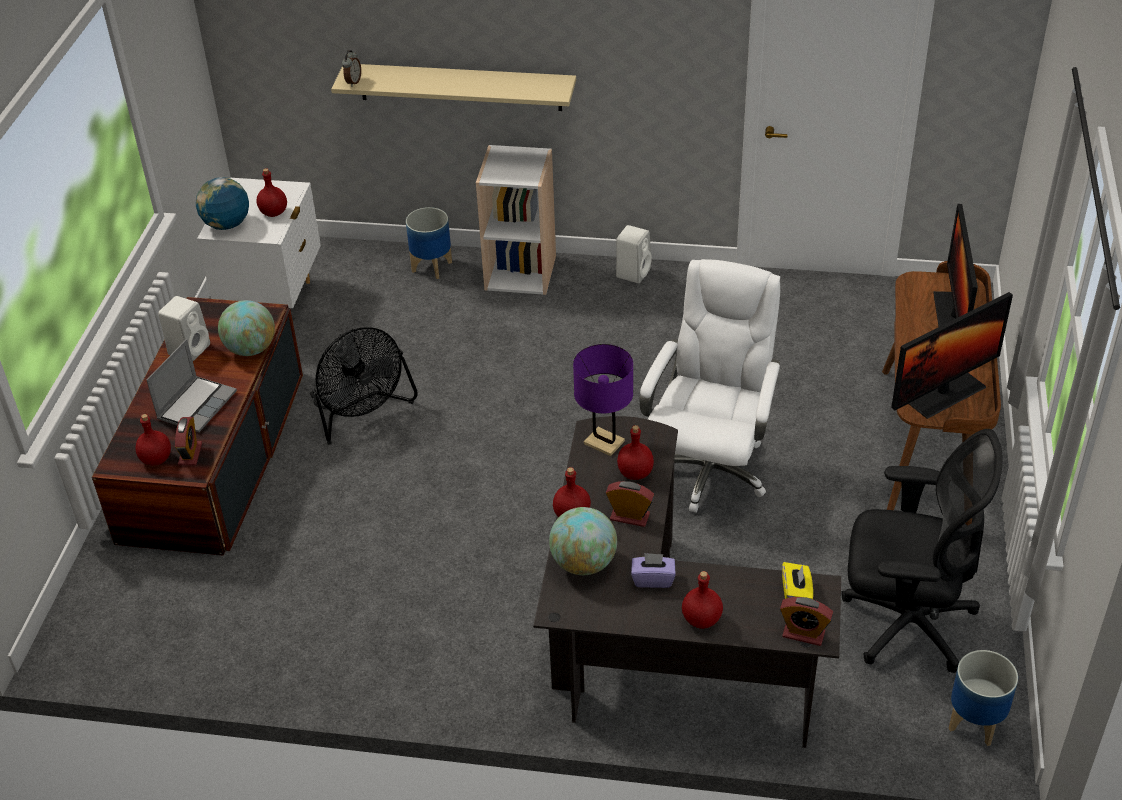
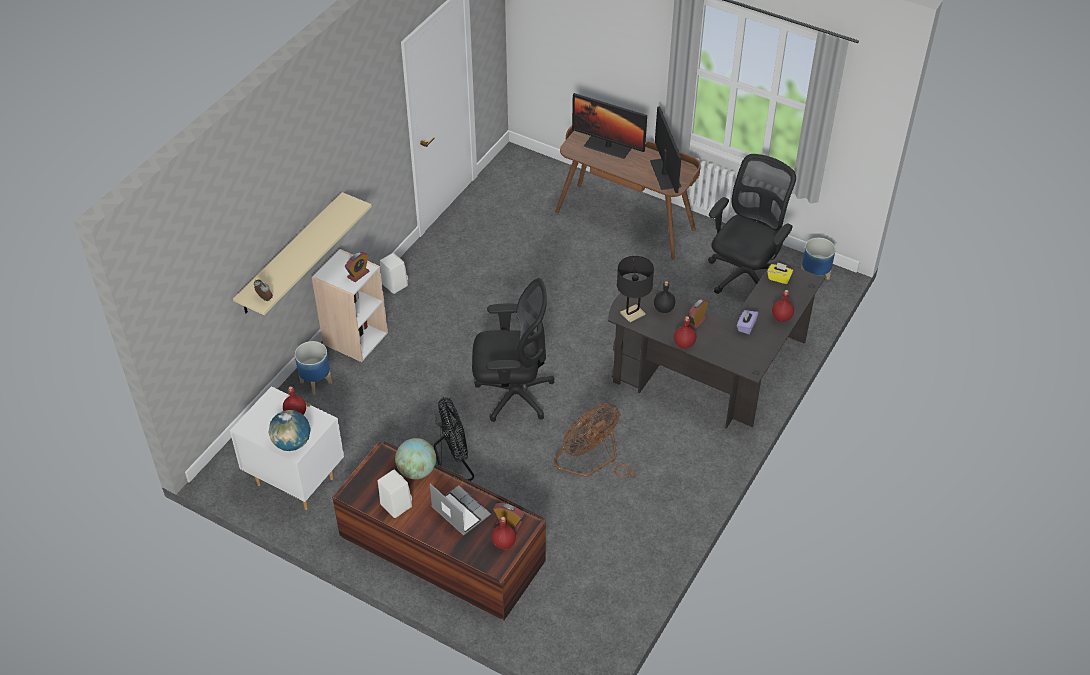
camera: 70 degrees left, 5 degrees up
(420, 556) = (596, 460): none -> brown fan
(496, 435) = (510, 396): none -> black office chair
(584, 563) = (723, 349): globe -> none
(604, 442) = (632, 314): purple table lamp -> black table lamp
(635, 473) = (664, 309): red bottle -> black bottle
(709, 472) = (596, 311): white office chair -> none
(803, 634) = (806, 284): alarm clock -> alarm clock (358, 274)

